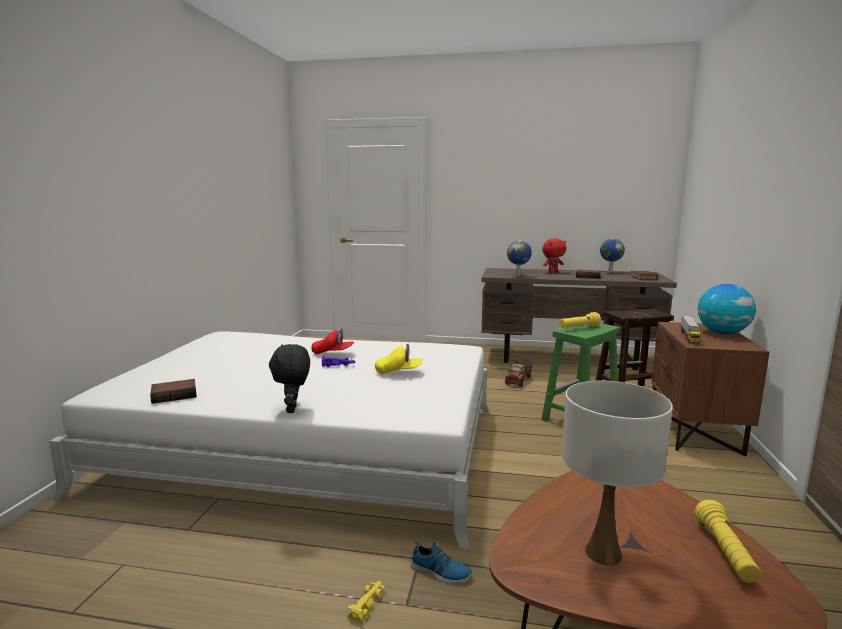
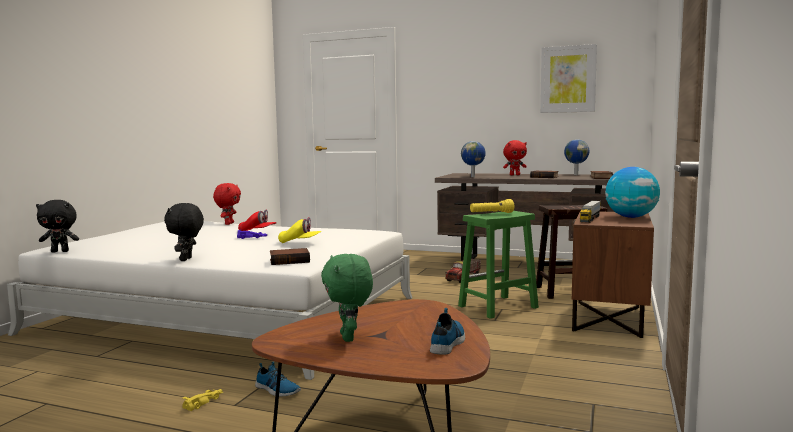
camera: 10 degrees right, 5 degrees down
(118, 398) = (60, 251): none -> black plush toy
(175, 395) = (104, 250): book -> book (290, 260)
(286, 338) = (228, 224): none -> red plush toy
(603, 178) = (568, 79): none -> picture
(604, 553) = (349, 338): white table lamp -> green plush toy
(725, 553) = (448, 342): yellow flashlight -> shoe

